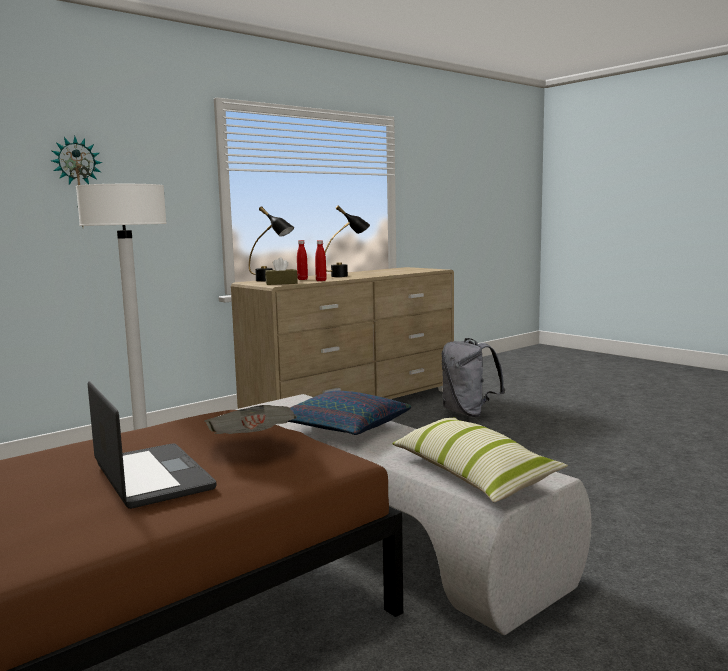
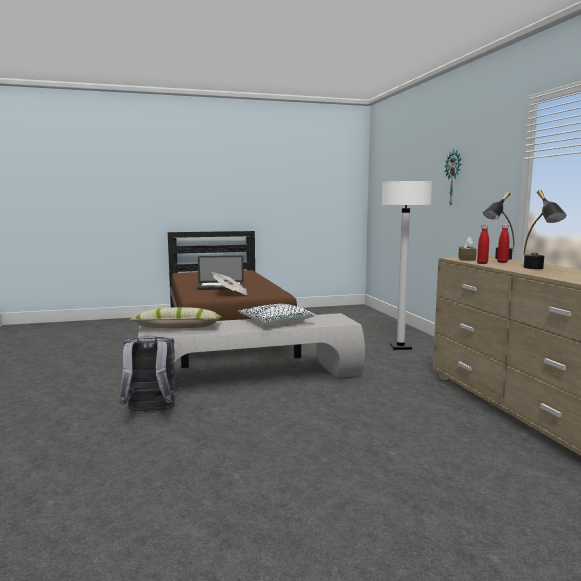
camera: 115 degrees right, 0 degrees up
(342, 428) = (276, 322): blue pillow -> white pillow
(469, 413) = (476, 462): grey backpack -> grey backpack (150, 412)

